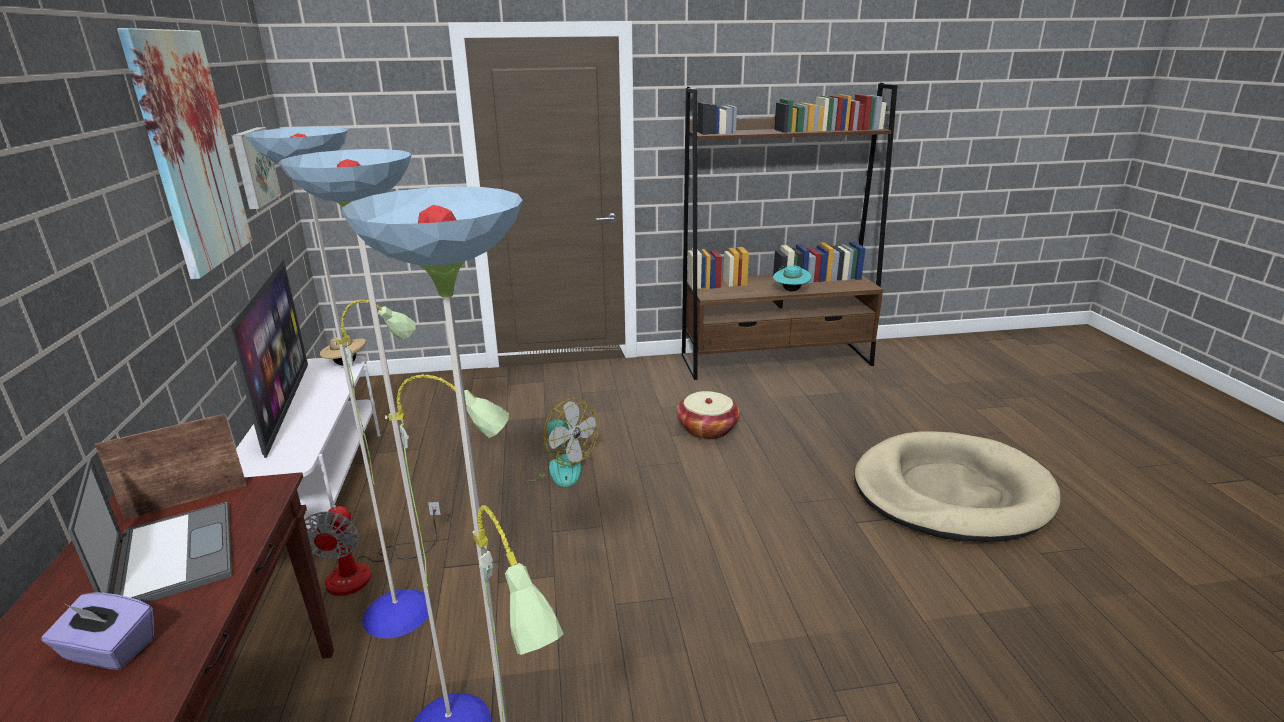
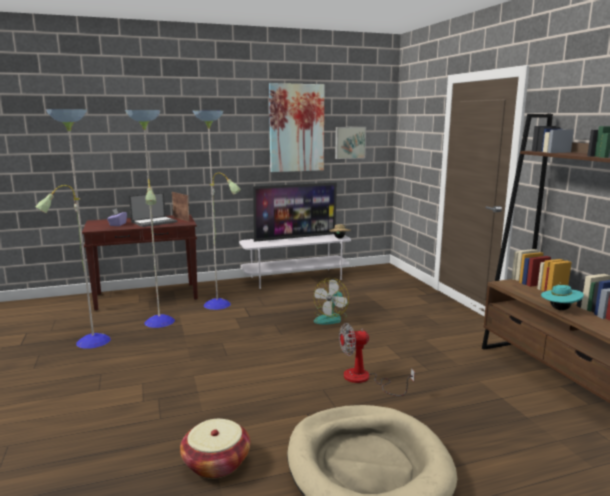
camera: 80 degrees right, 10 degrees down
(365, 572) = (240, 295): fan -> fan (365, 379)
(707, 429) = (405, 356): basket -> basket (216, 463)

